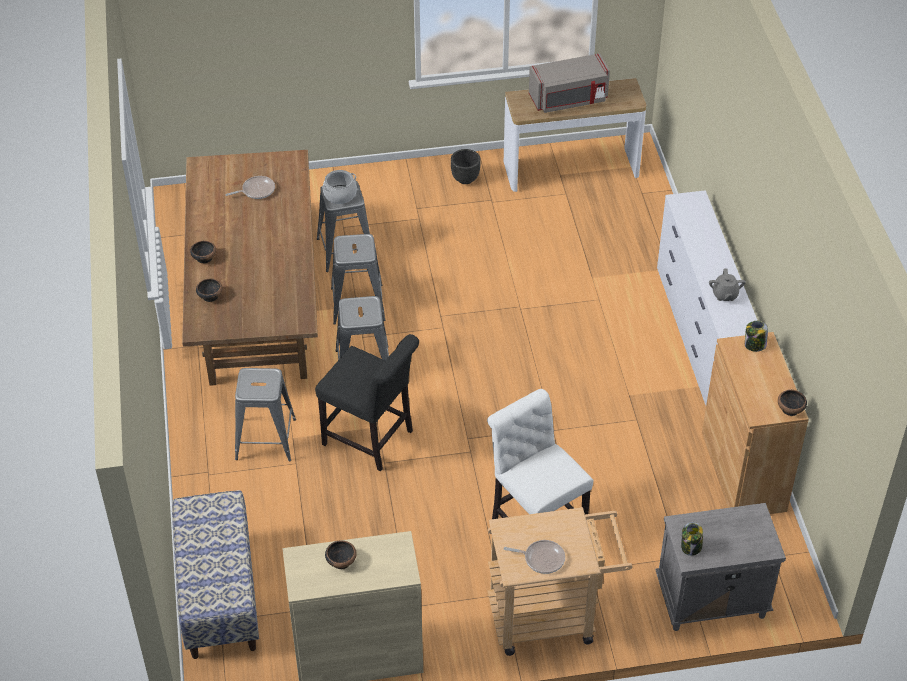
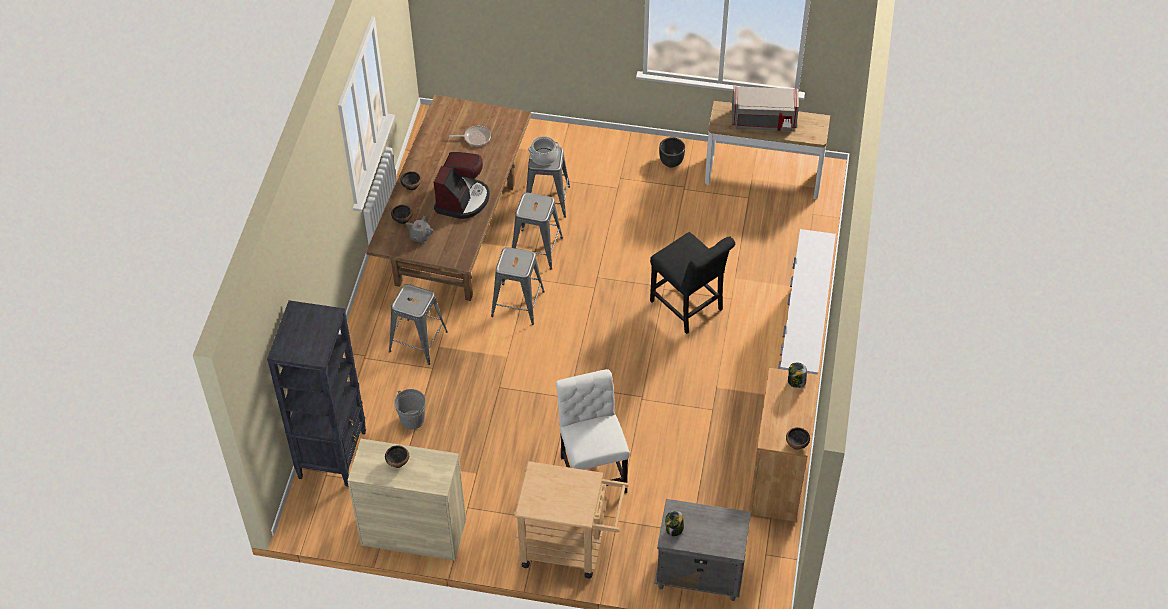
camera: 20 degrees right, 5 degrees up
(218, 594) = (333, 454): bench -> black bookcase
(272, 258) = (462, 200): none -> coffee machine
(298, 527) = (412, 420): none -> grey bucket
(372, 440) = (497, 366): black chair -> black chair (689, 308)
(541, 558) = (552, 503): frying pan -> none
(725, 295) = (804, 330): grey teapot -> grey teapot (420, 236)

